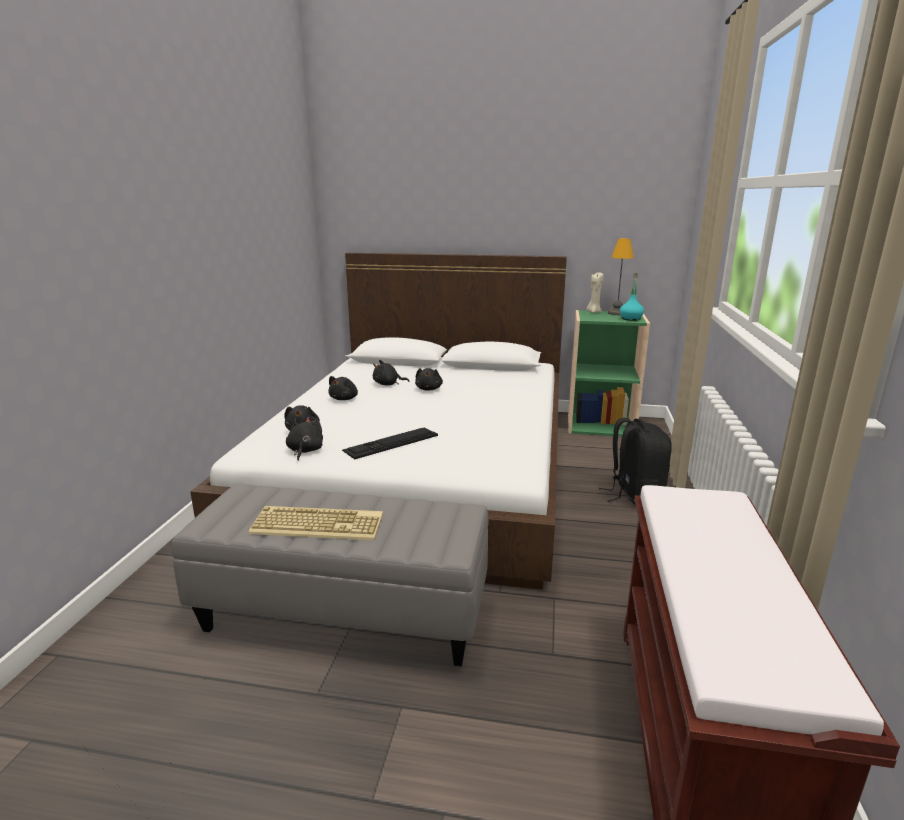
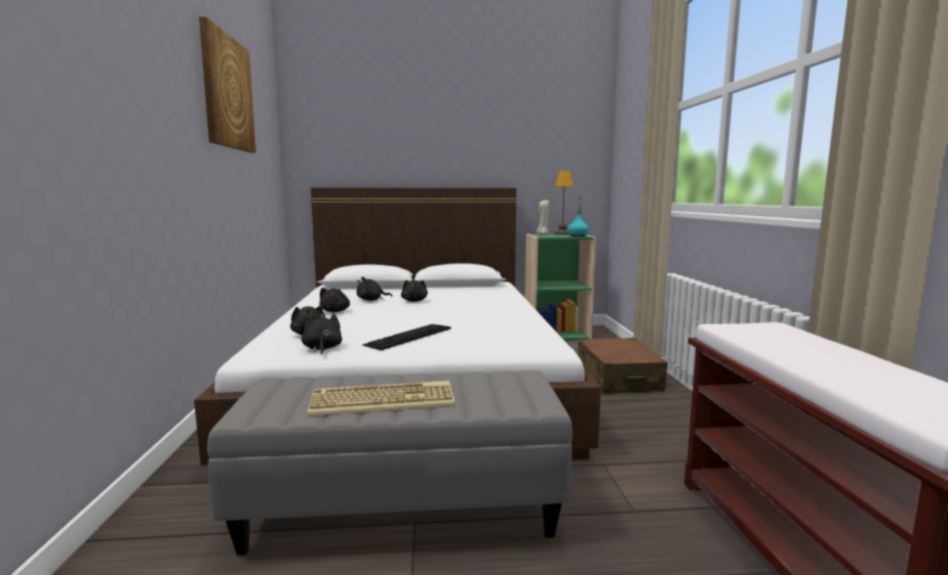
camera: 15 degrees left, 10 degrees down
(243, 175) = (227, 92): none -> picture
(634, 495) = (618, 379): black backpack -> brown suitcase

